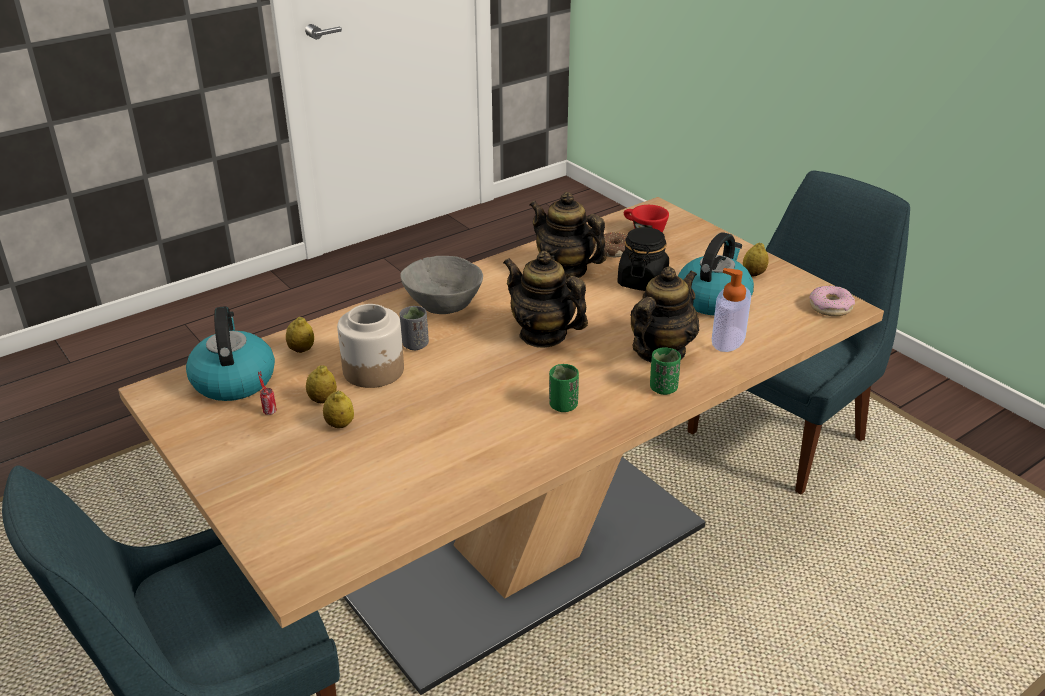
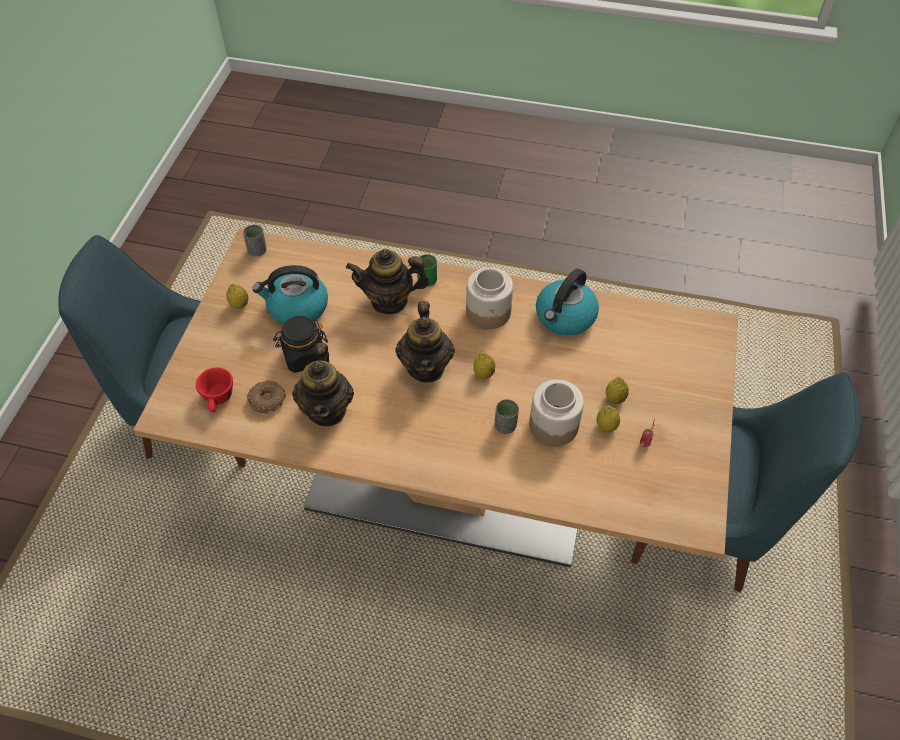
camera: 130 degrees left, 20 degrees up
(233, 380) = (644, 493): kettle -> kettle (565, 317)
(301, 350) = (577, 485): lemon -> lemon (483, 374)
(444, 304) = (443, 448): grey bowl -> none
(563, 405) = (488, 312): green cup -> jar
(728, 339) = (344, 278): soap dispenser -> none
(830, 307) = (257, 251): donut -> grey cup

